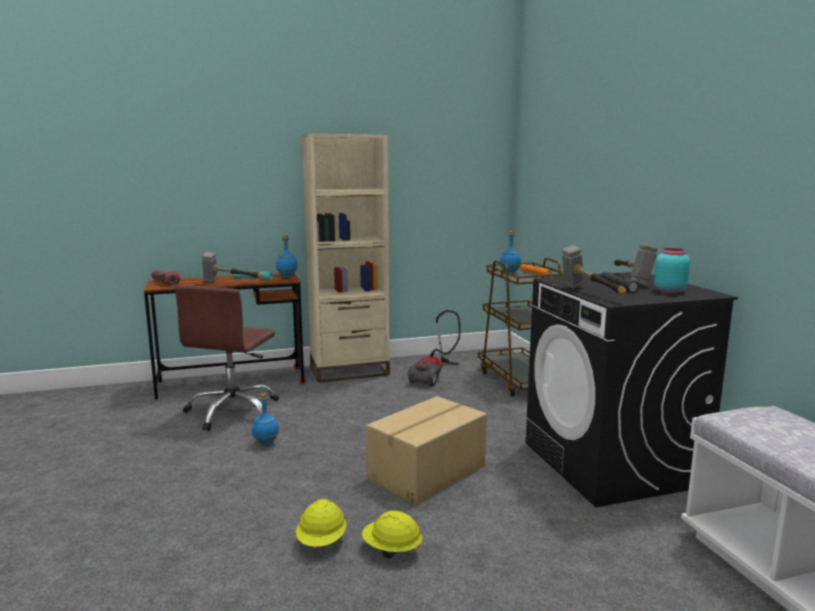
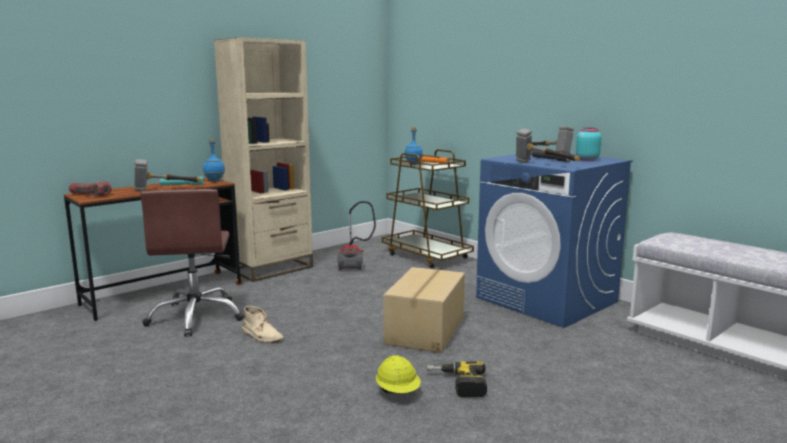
camera: 25 degrees left, 0 degrees up
(266, 443) = (262, 335): blue bottle -> beige boot
(391, 550) = (457, 384): yellow hard hat -> power drill
(612, 464) = (547, 300): black washing machine -> blue washing machine

